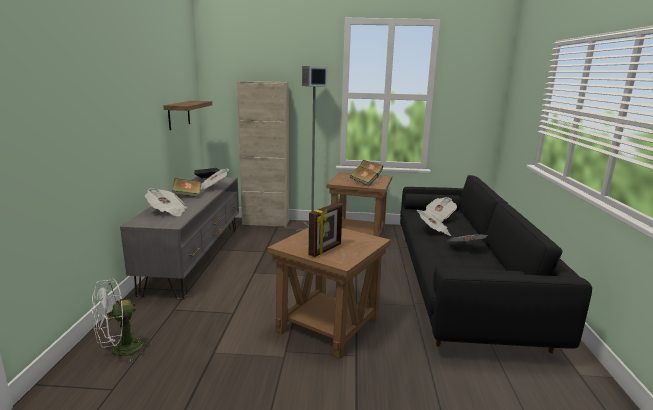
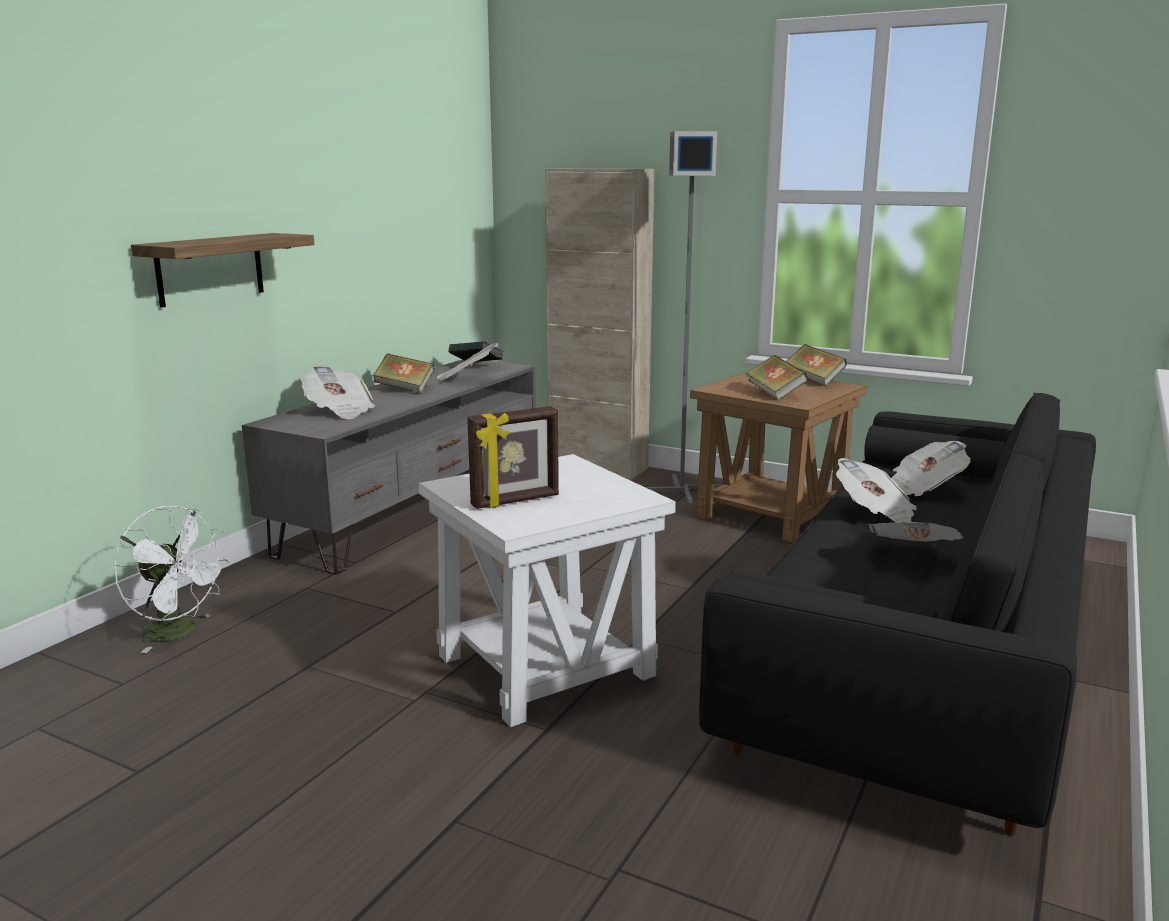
camera: 25 degrees right, 0 degrees up
(121, 351) = (179, 633): white fan -> white fan turned 135 degrees counterclockwise
(179, 115) = (426, 235): shelf -> shelf (210, 269)
(328, 324) = (546, 665): brown side table -> white side table

